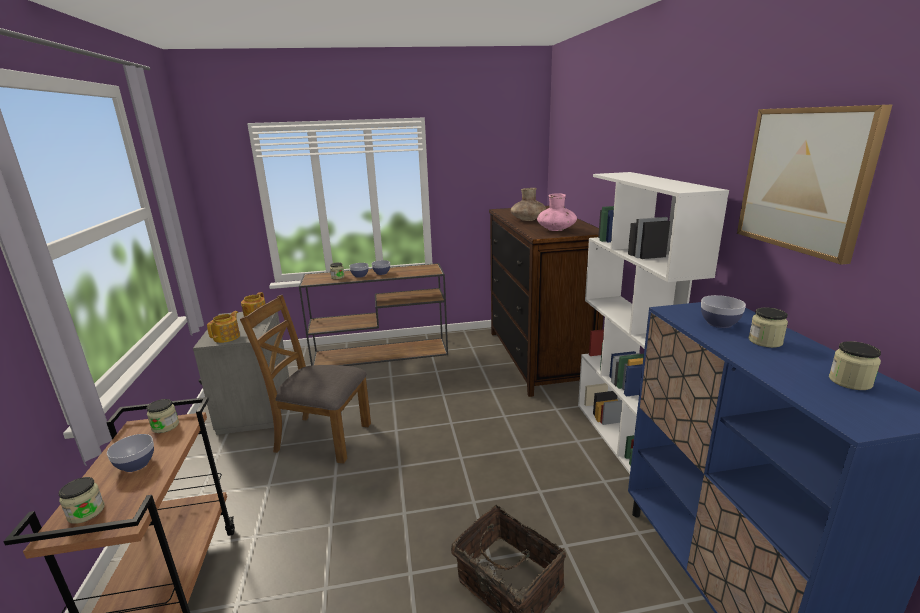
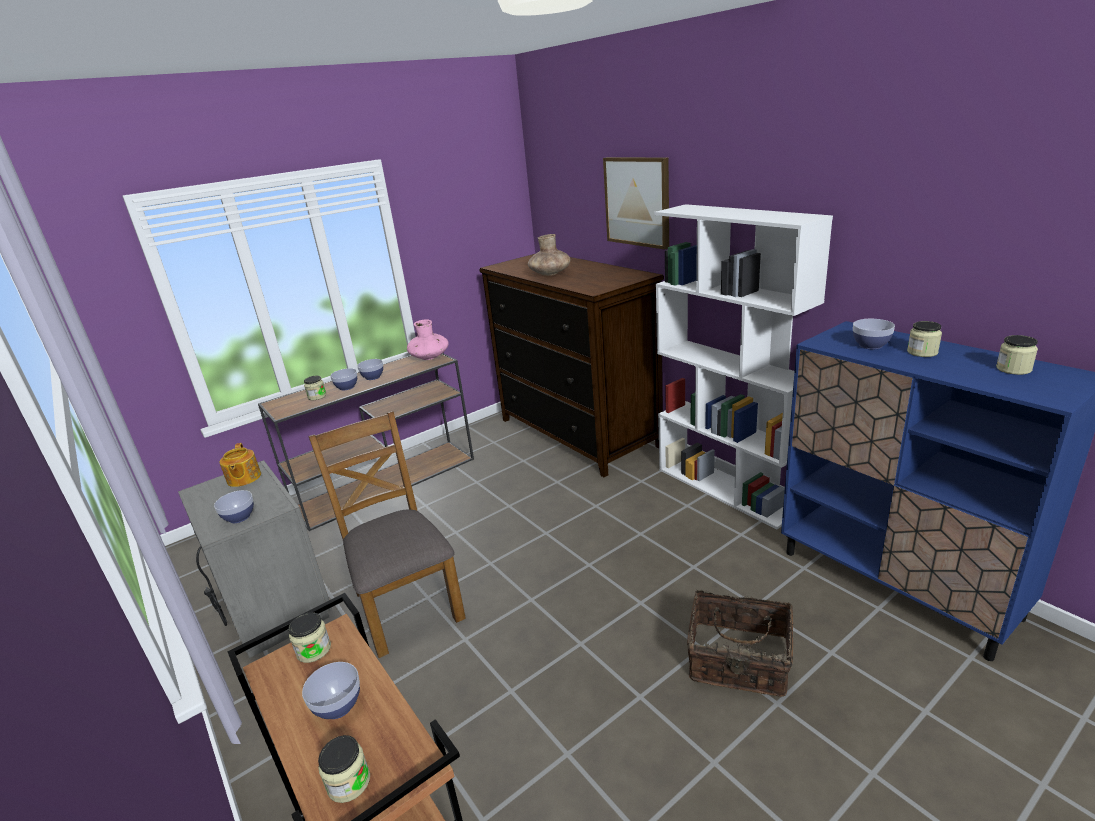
camera: 25 degrees left, 5 degrees up
(227, 337) = (239, 517): teapot -> bowl
(322, 437) = (406, 605): brown chair -> brown chair turned 75 degrees clockwise
(556, 229) = (600, 280): pink vase -> pink vase (429, 357)
(805, 180) = (921, 200): picture -> picture (637, 201)

